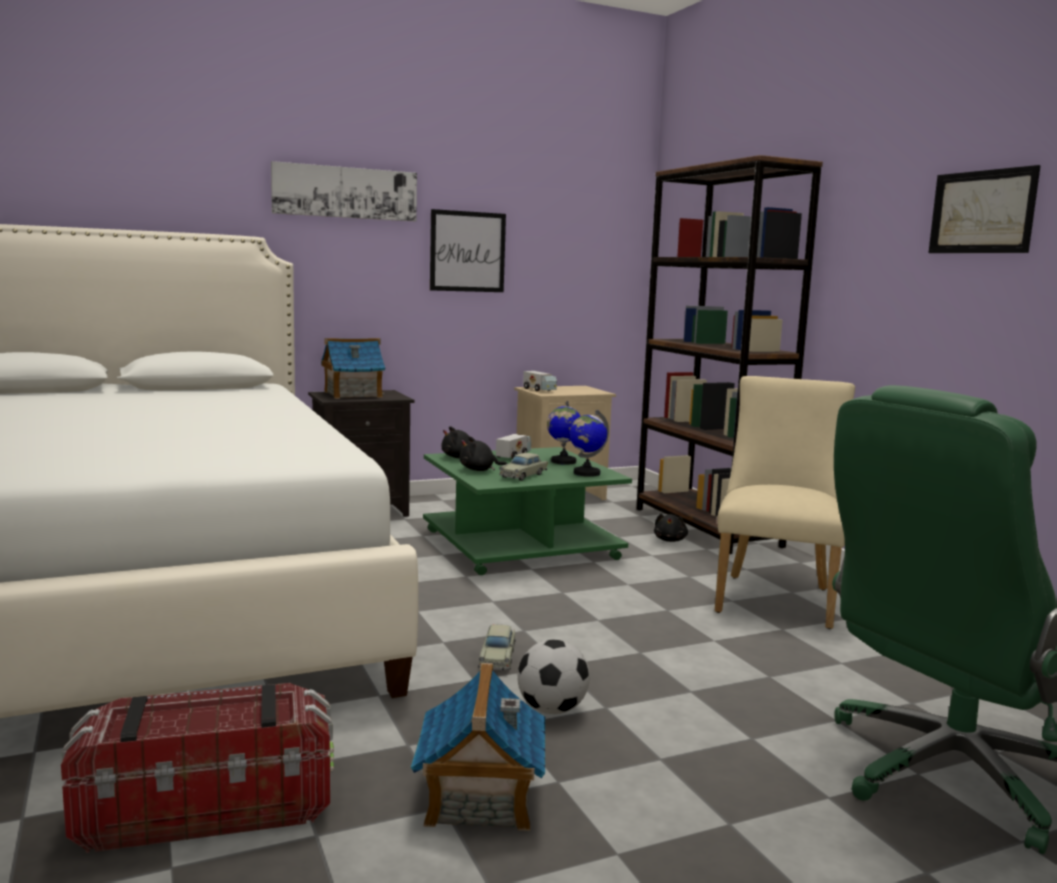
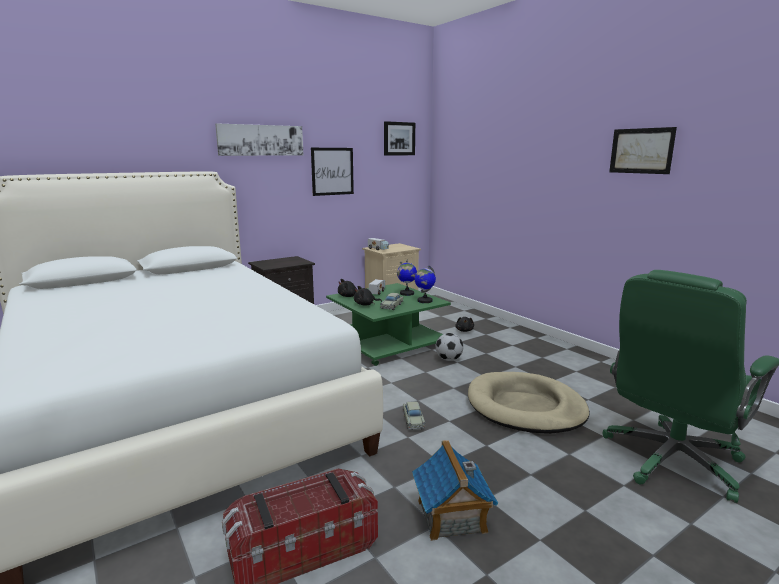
camera: 10 degrees left, 5 degrees up
(352, 394) = (276, 262): toy house -> none
(552, 709) = (459, 451): football -> football (448, 359)
(592, 203) = (399, 138): none -> picture
(706, 527) = (478, 320): brown bookcase -> none
(712, 661) = (525, 407): none -> beige dog bed
(776, 597) = (536, 361): beige chair -> none

